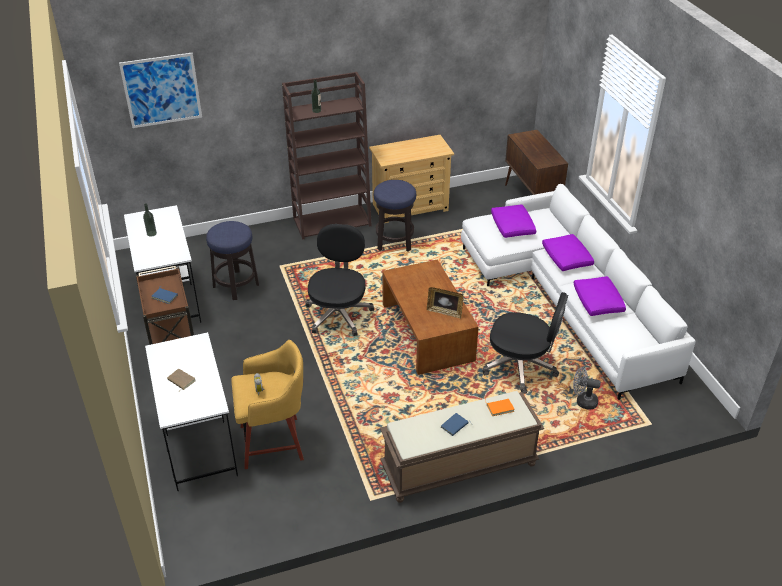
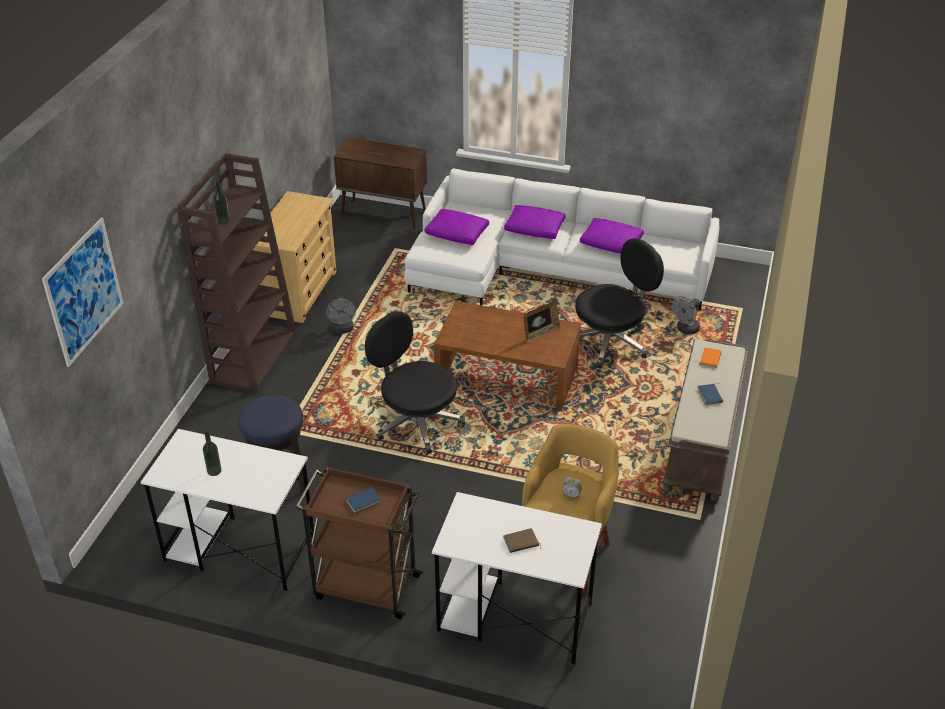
camera: 55 degrees left, 0 degrees up
(394, 241) = (343, 330): stool -> grey fan

